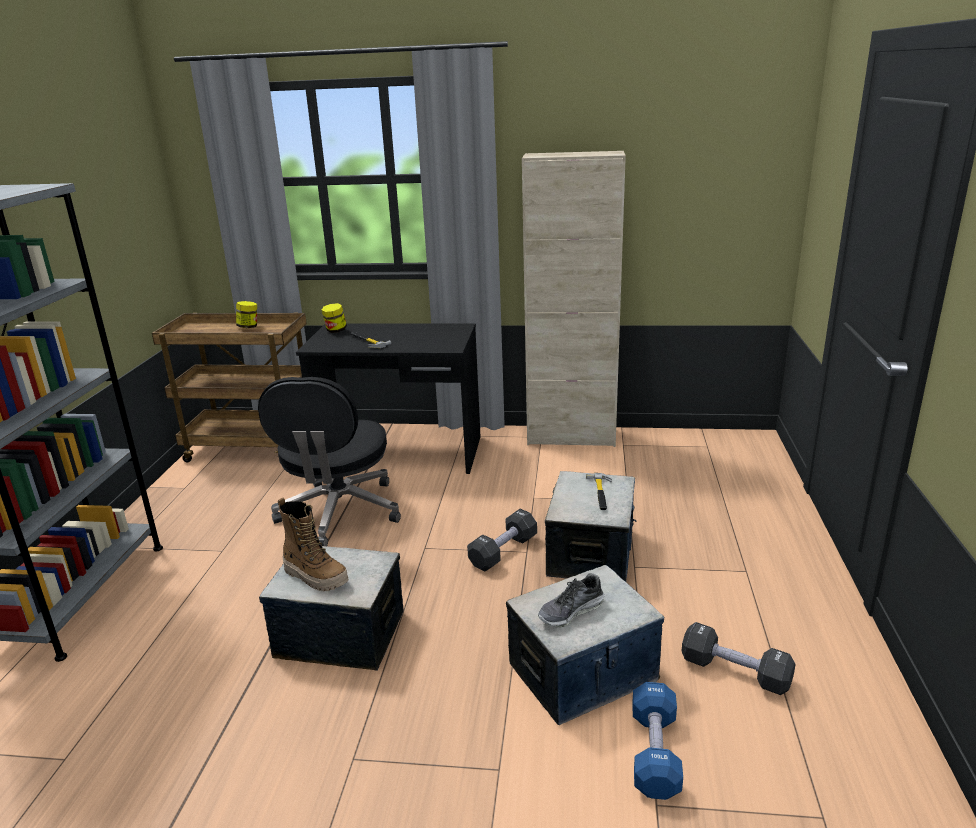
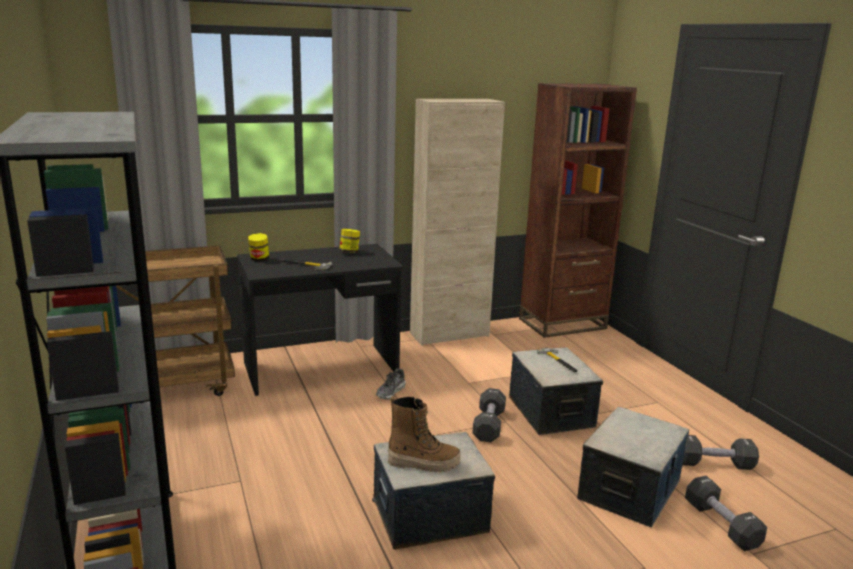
camera: 30 degrees left, 5 degrees down
(248, 327) = (166, 263): jar -> jar (349, 252)
(339, 513) = (319, 426): black office chair -> none
(571, 611) = (633, 440): shoe -> shoe (391, 392)
(654, 753) = (721, 525): blue dumbbell -> black dumbbell
(726, 445) = (562, 324): none -> brown bookcase

